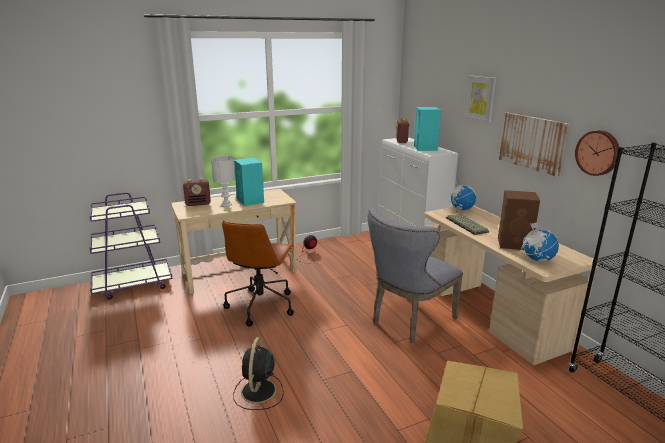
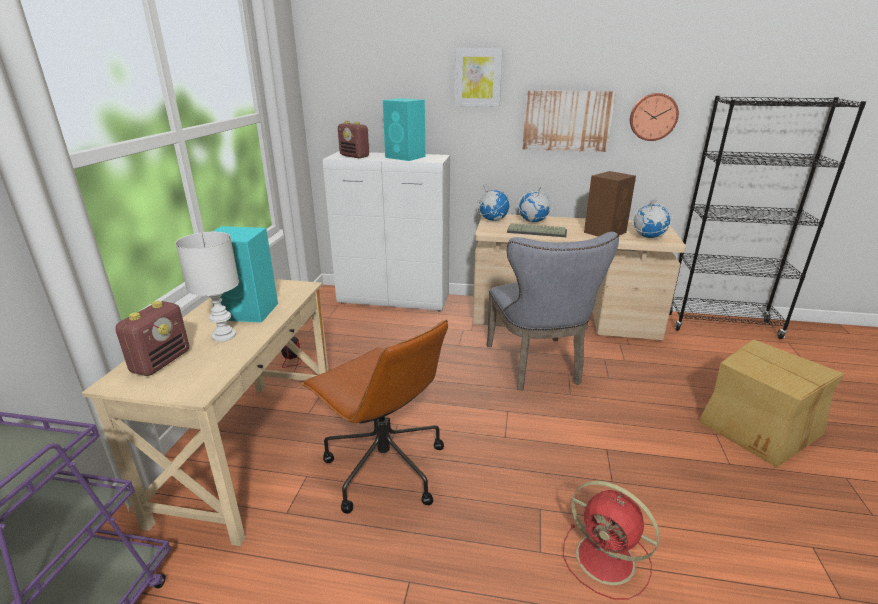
camera: 55 degrees left, 5 degrees up
(258, 392) = (607, 560): black fan -> red fan
(485, 219) = (533, 222): none -> globe

